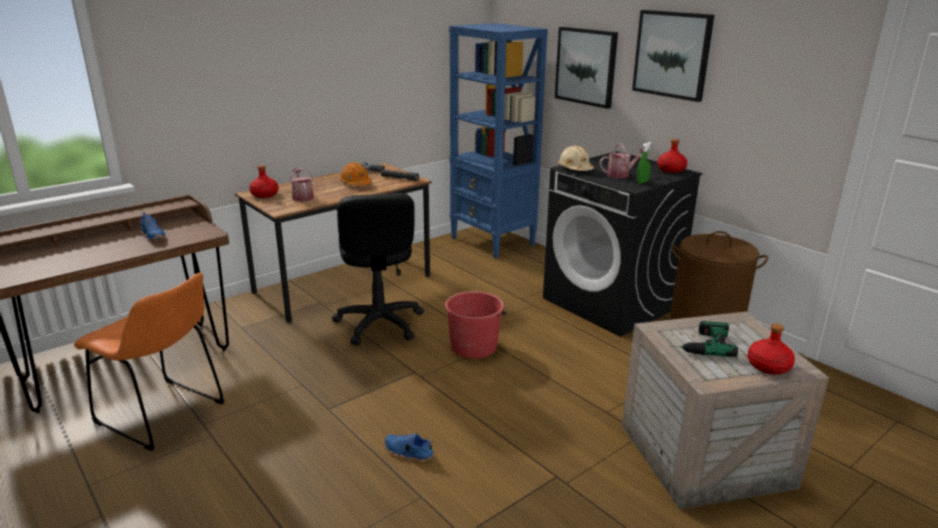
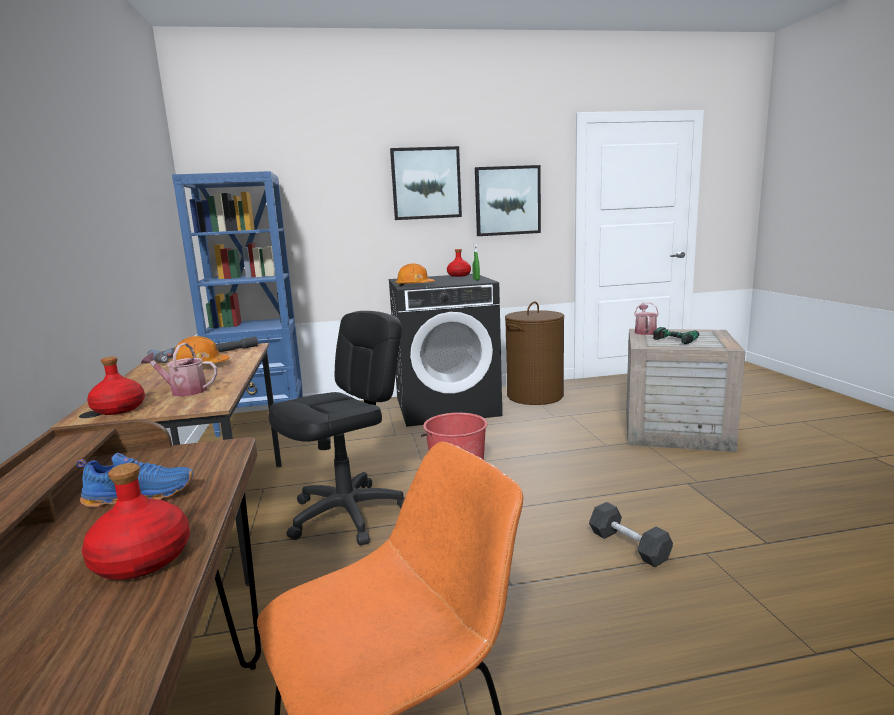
camera: 60 degrees left, 10 degrees down
(379, 324) = (348, 514): black office chair -> black office chair turned 60 degrees counterclockwise
(408, 453) = (628, 546): blue shoe -> grey dumbbell
(575, 169) = (414, 285): beige hard hat -> orange hard hat
(586, 66) = (333, 209): picture -> picture (507, 201)
(621, 174) = (449, 281): watering can -> watering can (645, 332)
(768, 366) = (709, 335): red bottle -> red bottle (141, 559)

